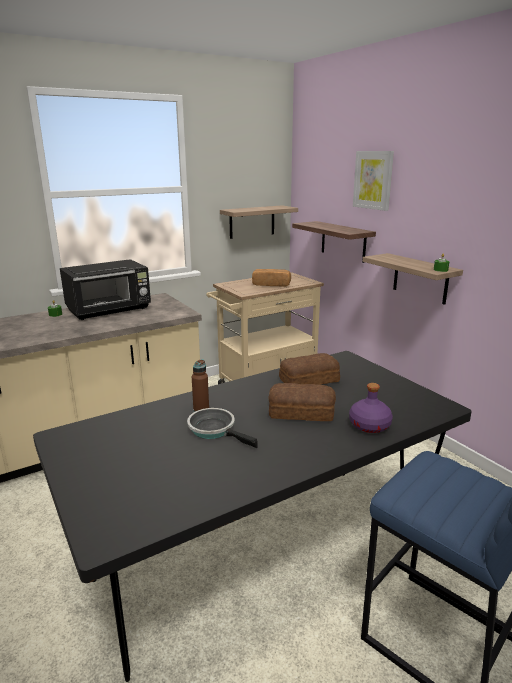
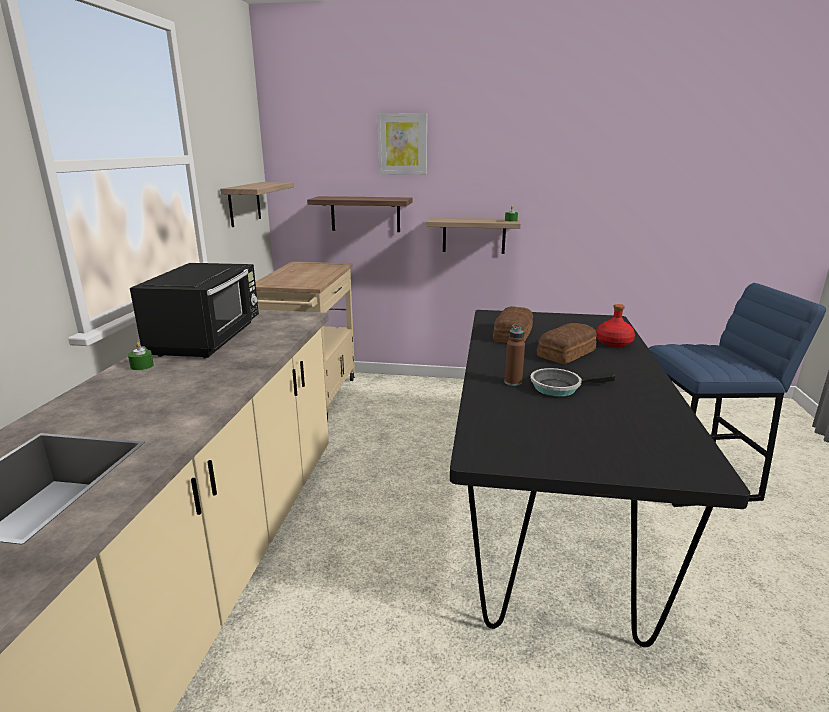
camera: 50 degrees left, 0 degrees up
(271, 284) = (312, 274): bread -> none
(369, 425) = (614, 343): purple bottle -> red bottle

